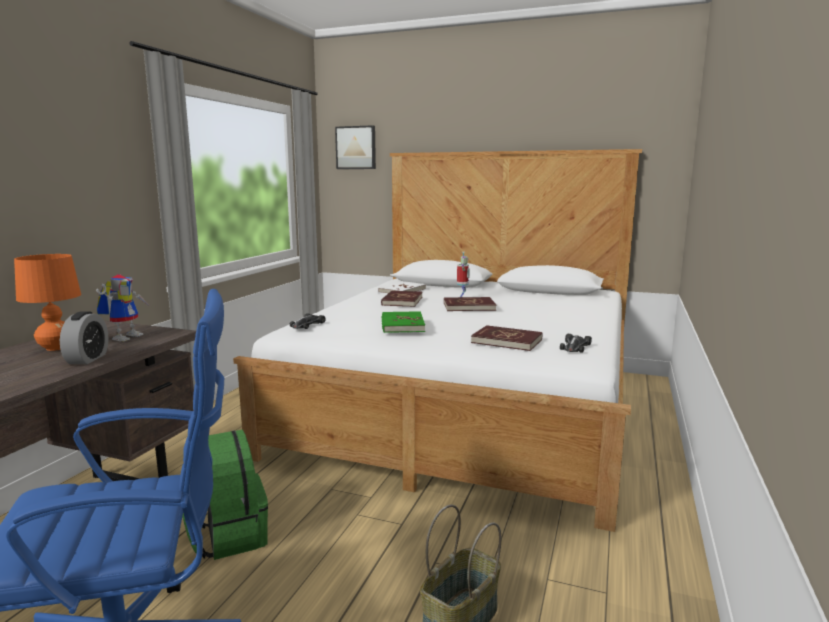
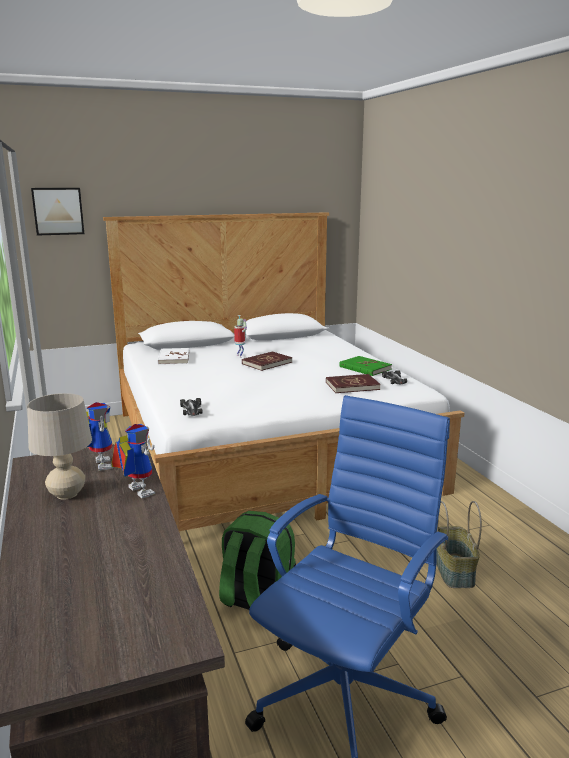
camera: 40 degrees left, 5 degrees up
(57, 347) = (67, 494): orange table lamp -> beige table lamp
(87, 359) = (135, 491): alarm clock -> toy robot
(402, 301) = (203, 369): red book -> none
(402, 325) = (264, 391): green book -> green book (365, 368)

